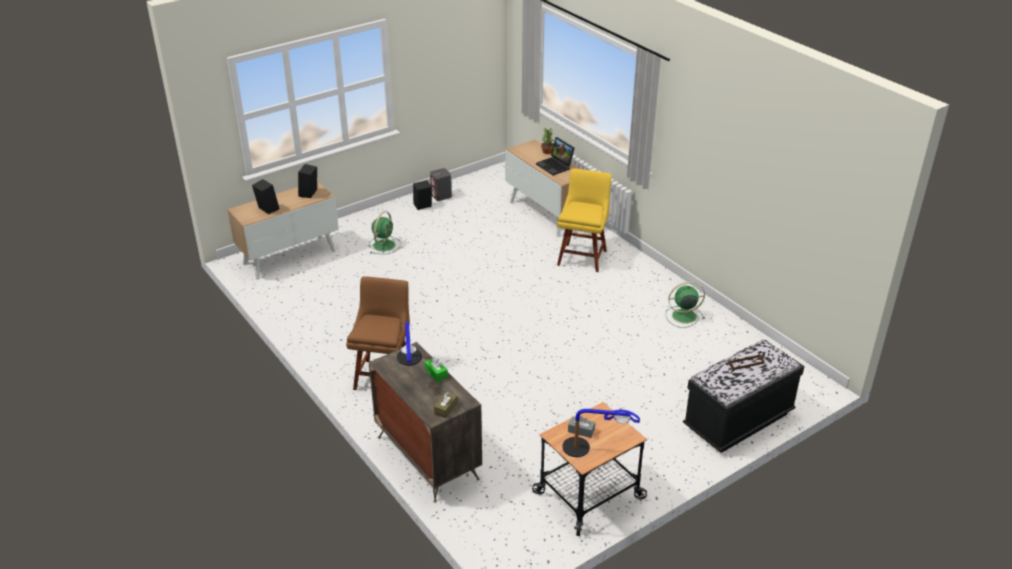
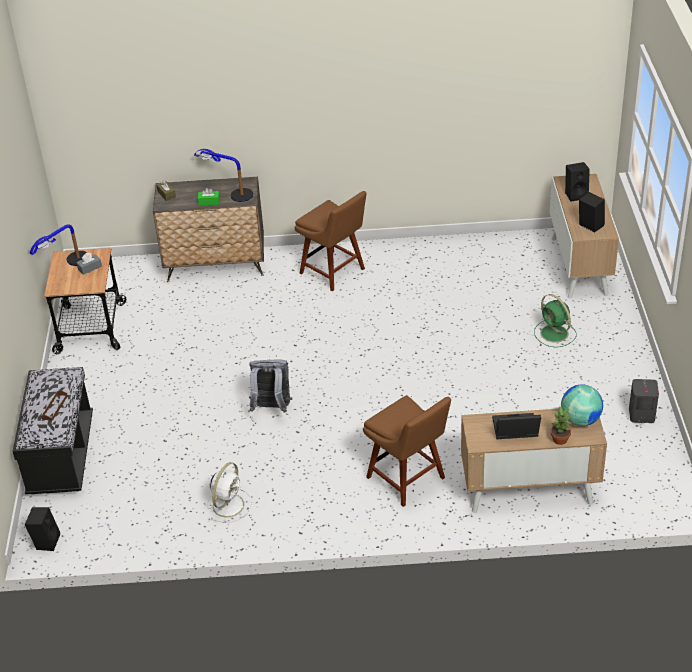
camera: 125 degrees right, 5 degrees up
(422, 207) = (623, 389): black speaker -> black speaker (46, 541)
(524, 150) = (580, 420): none -> globe
(578, 337) = (271, 408): none -> grey backpack
(582, 256) = (408, 479): yellow chair -> brown chair
(683, 316) = (229, 504): green fan -> white fan

